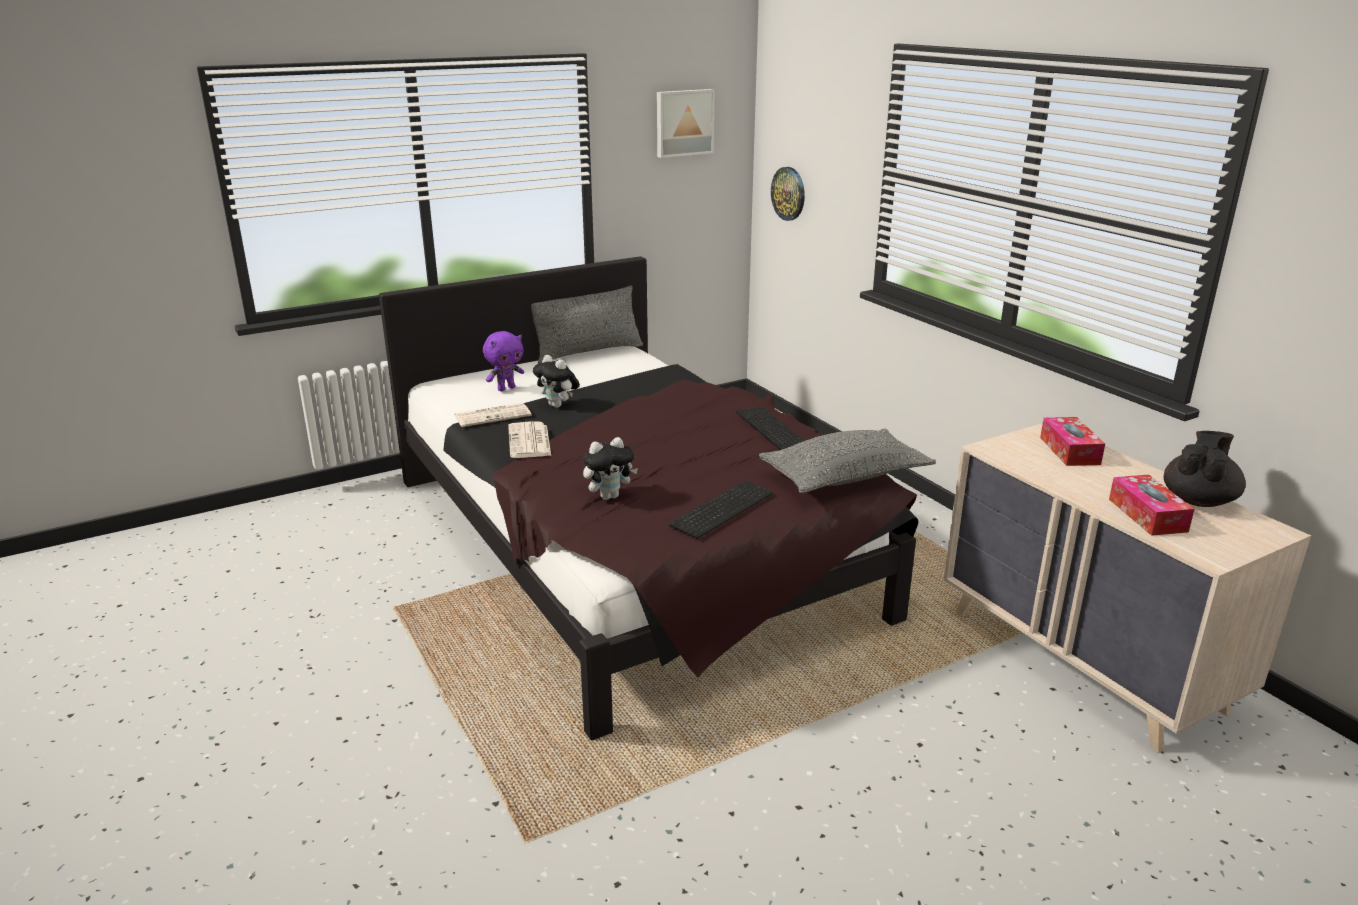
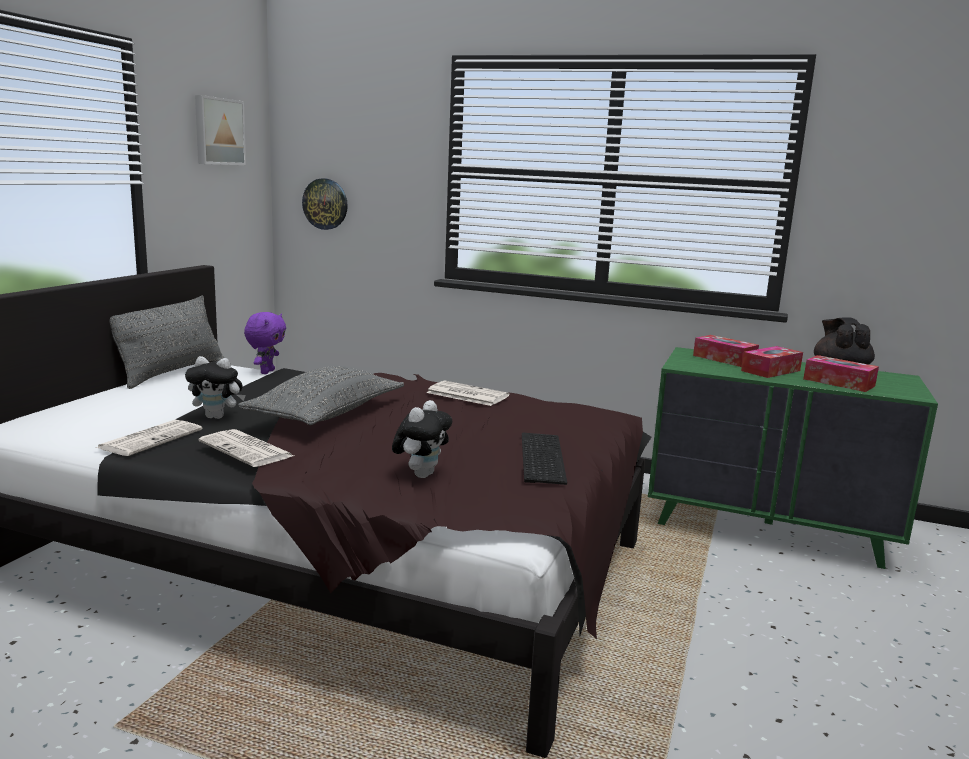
camera: 40 degrees left, 10 degrees down
(506, 388) = (124, 414): purple plush toy -> purple plush toy (266, 372)
(769, 428) = (466, 394): keyboard -> newspaper
(845, 477) = (583, 415): grey pillow -> grey pillow (326, 414)
(1084, 660) = (769, 528): beige dresser -> green dresser
(1093, 479) = (770, 371): none -> tissue box

